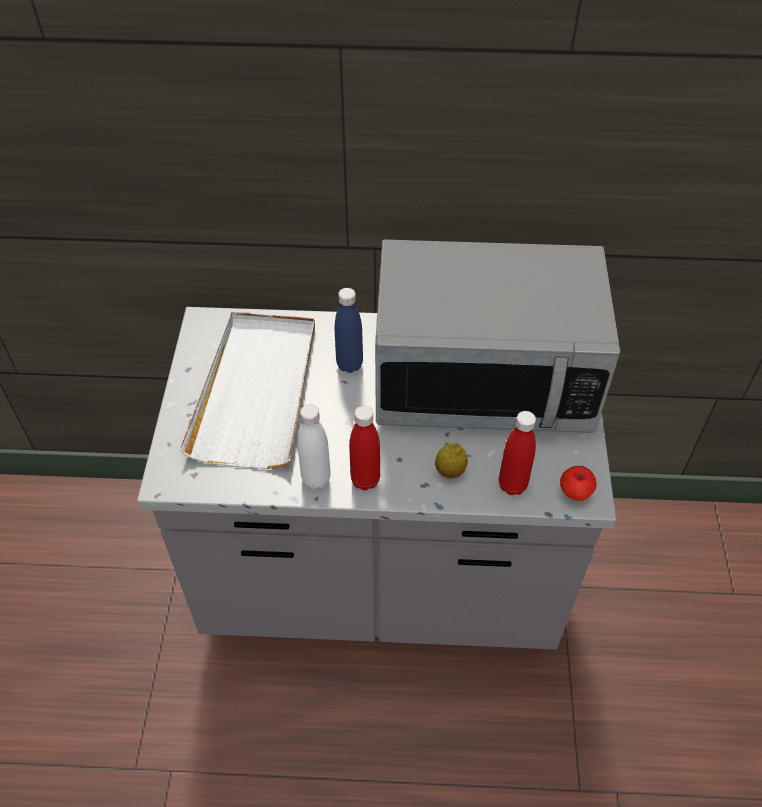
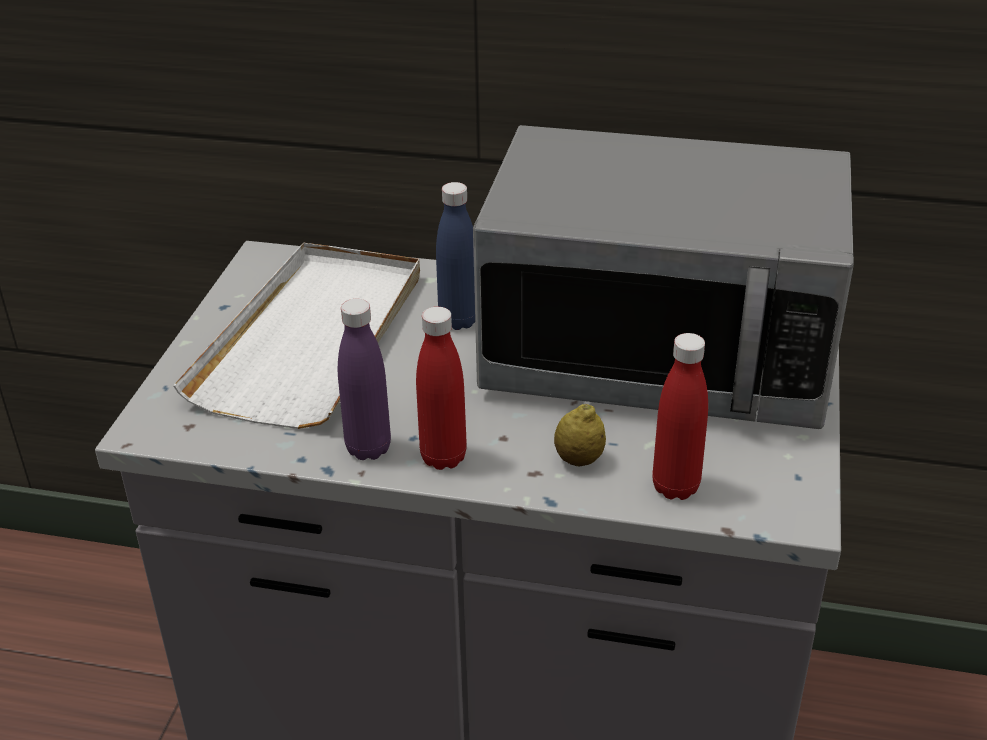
camera: 10 degrees right, 15 degrees down
(316, 478) = (368, 448): white bottle -> purple bottle
(575, 492) = (777, 507): apple -> none

